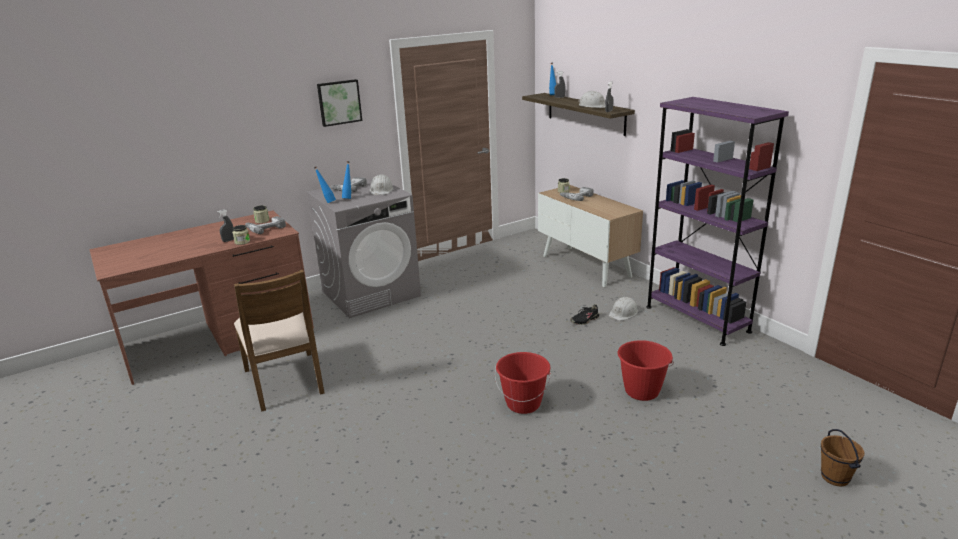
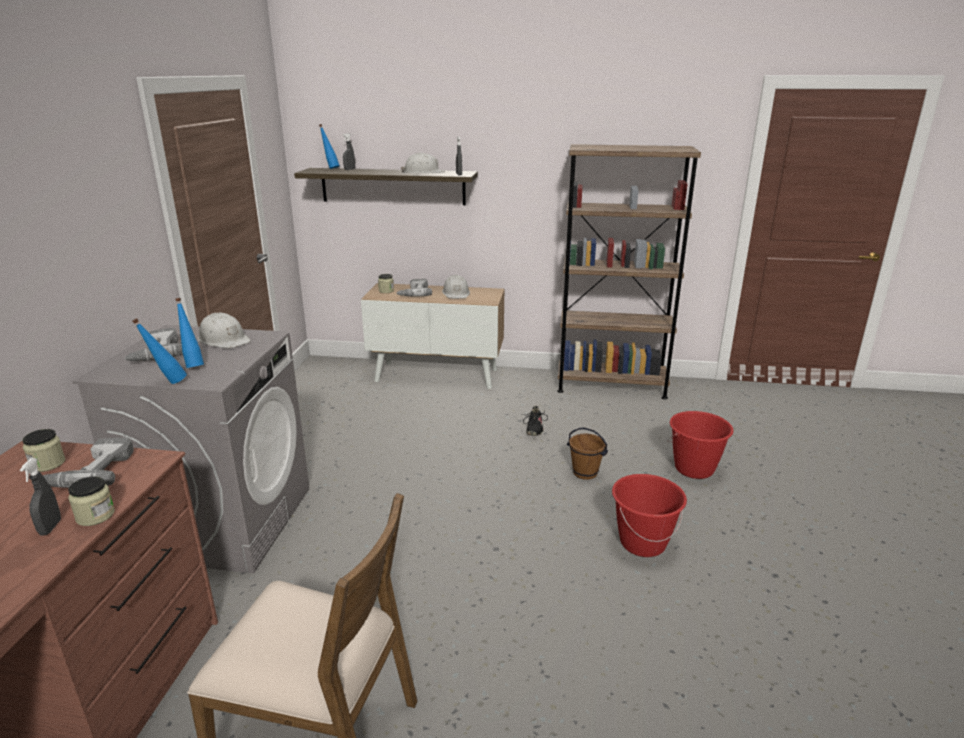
camera: 50 degrees left, 0 degrees up
(339, 102) = (88, 195): picture -> none
(623, 313) = (551, 406): white hard hat -> white hard hat (456, 293)
(696, 319) = (611, 385): purple bookcase -> brown bookcase
(835, 477) = (891, 460): brown bucket -> brown bucket (585, 473)

